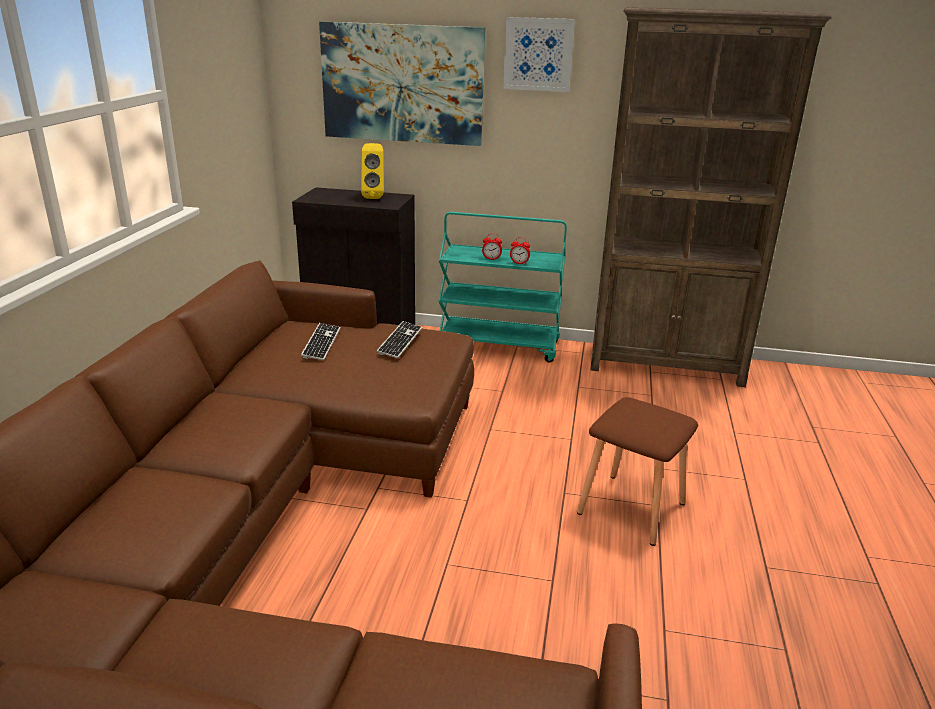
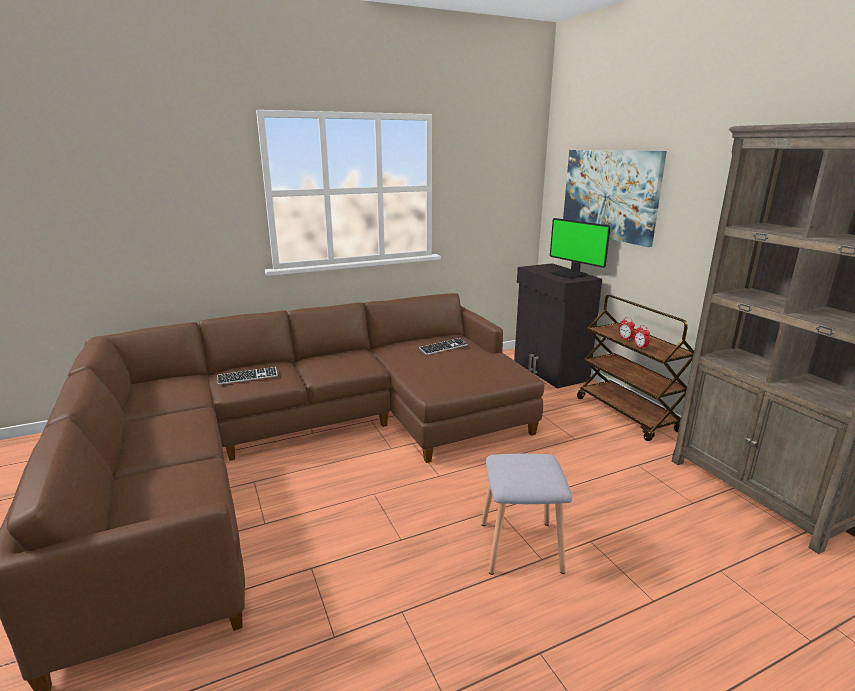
camera: 55 degrees right, 5 degrees down
(374, 197) = (570, 274): yellow speaker -> monitor
(400, 341) = (482, 362): keyboard -> keyboard (247, 377)
(499, 346) = (627, 414): turquoise cart -> brown cart
(538, 54) = (702, 173): picture -> none
(631, 507) = (522, 546): brown stool -> grey stool

